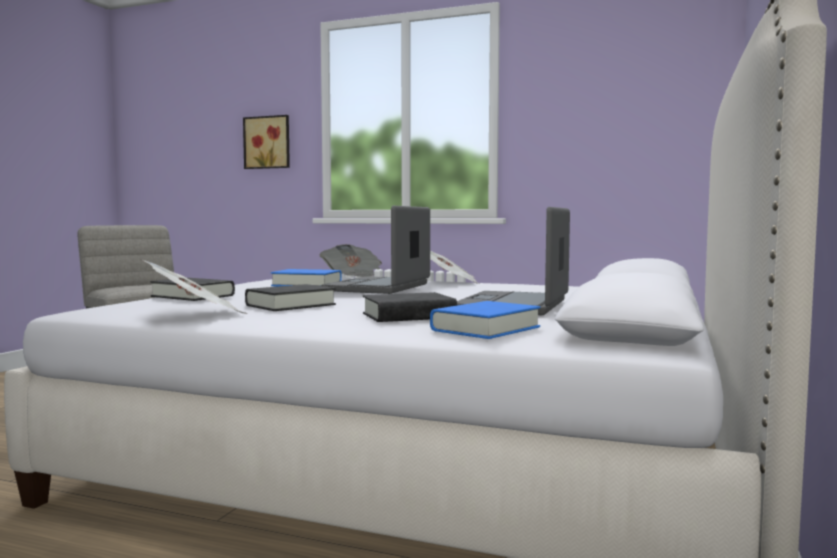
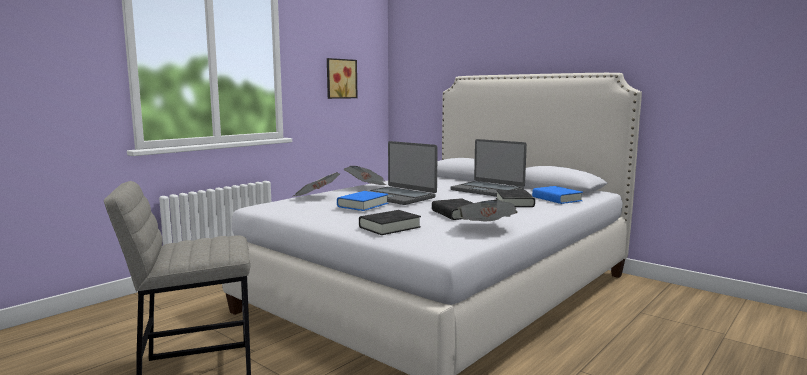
camera: 70 degrees left, 5 degrees up
(268, 142) = (55, 68): picture -> picture (340, 78)

